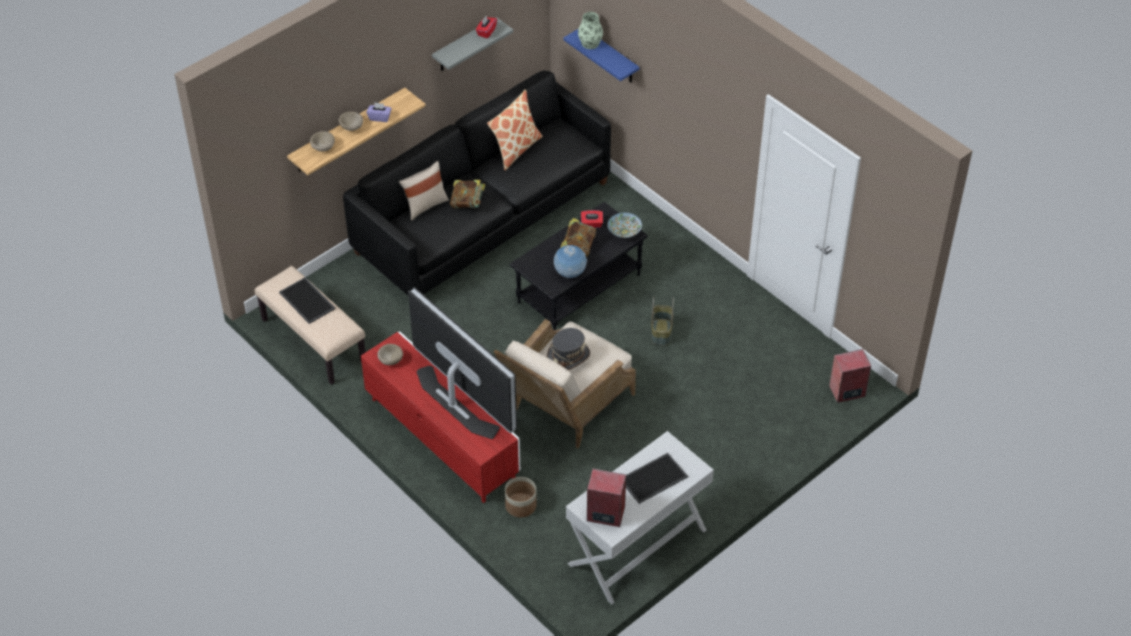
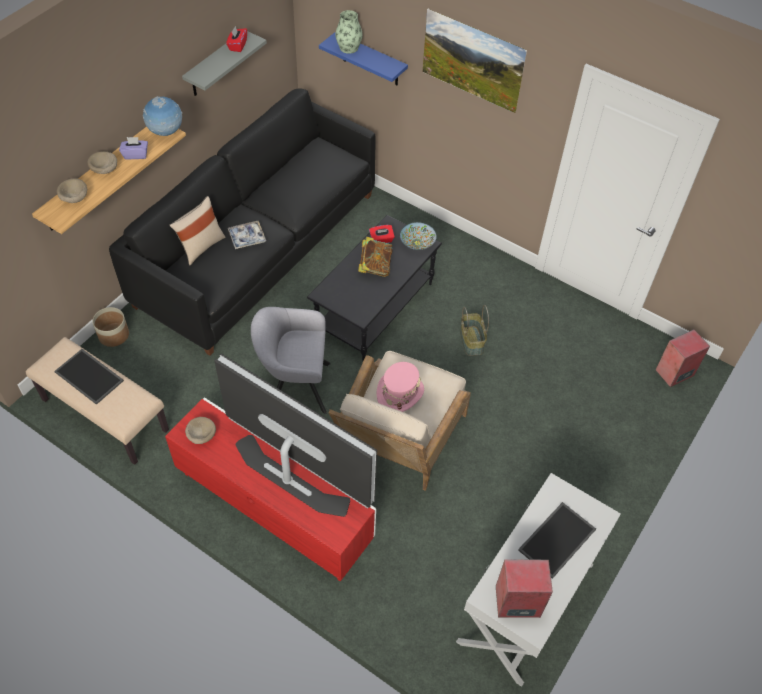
camera: 15 degrees left, 5 degrees up
(468, 203) = (247, 238): book -> tray
(485, 344) = (295, 386): none -> grey armchair
(515, 149) = (282, 173): pillow -> none
(520, 505) = (382, 575): planter -> planter (114, 335)
(568, 357) = (400, 393): grey hat -> pink hat
(570, 273) = (374, 297): globe -> globe (166, 133)
(686, 87) = (470, 77): none -> picture

